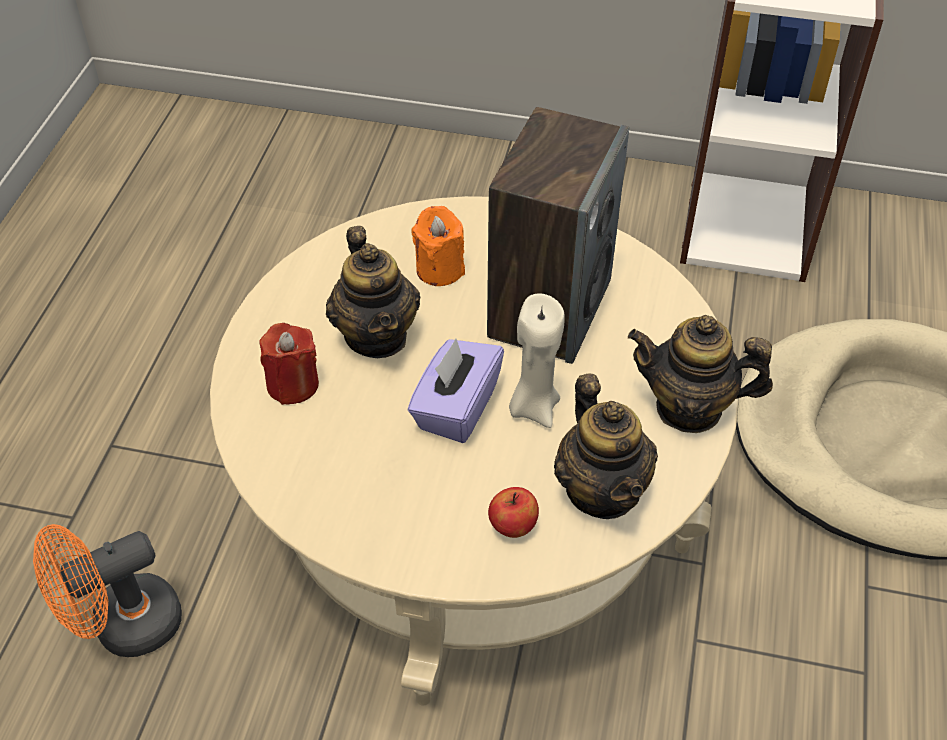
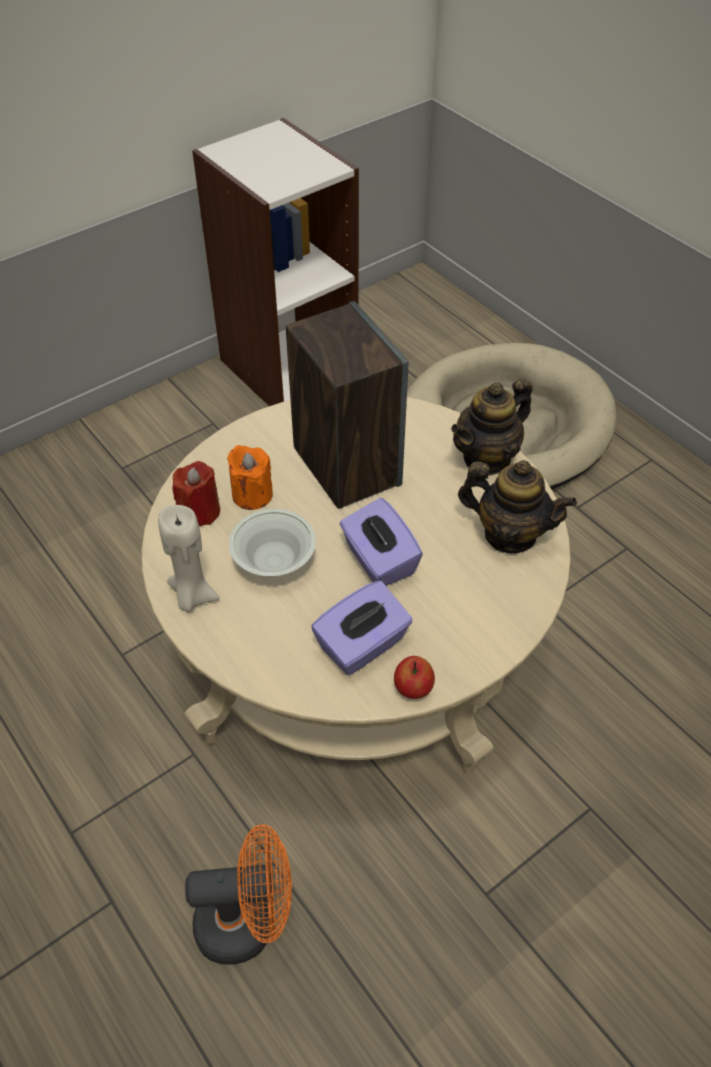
camera: 50 degrees left, 0 degrees up
(124, 627) = (248, 922): orange fan -> orange fan turned 105 degrees counterclockwise
(293, 384) = (268, 633): red candle -> red candle (199, 511)
(342, 460) = (362, 645): none -> purple tissue box
(377, 336) = (274, 562): teapot -> white bowl
(512, 526) = (497, 592): apple -> apple (413, 689)
(533, 407) = (416, 524): beige candle -> beige candle (192, 596)

